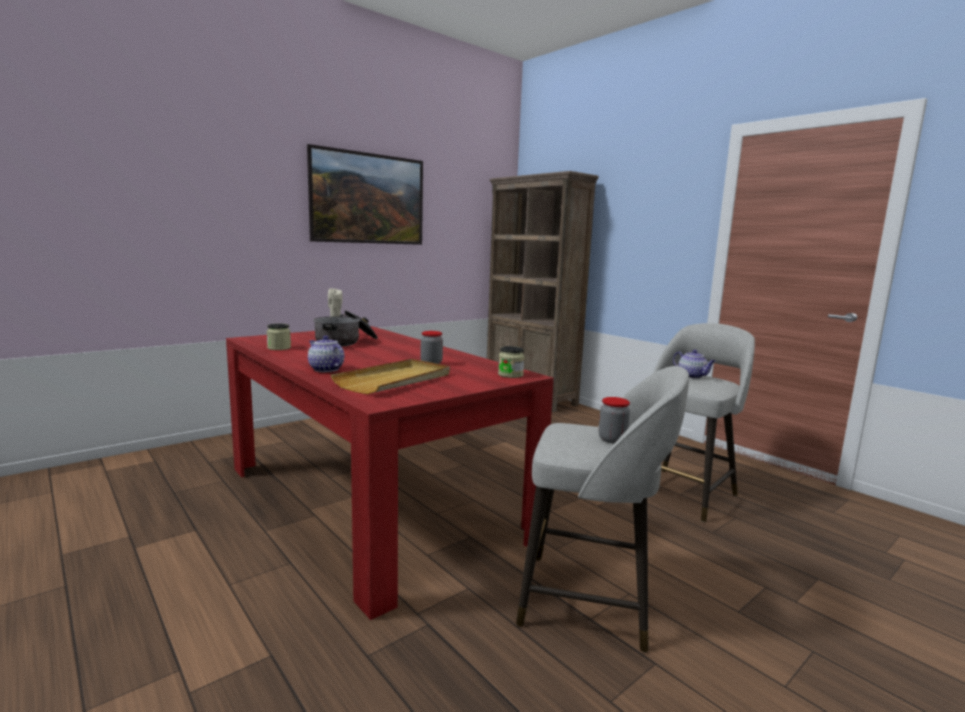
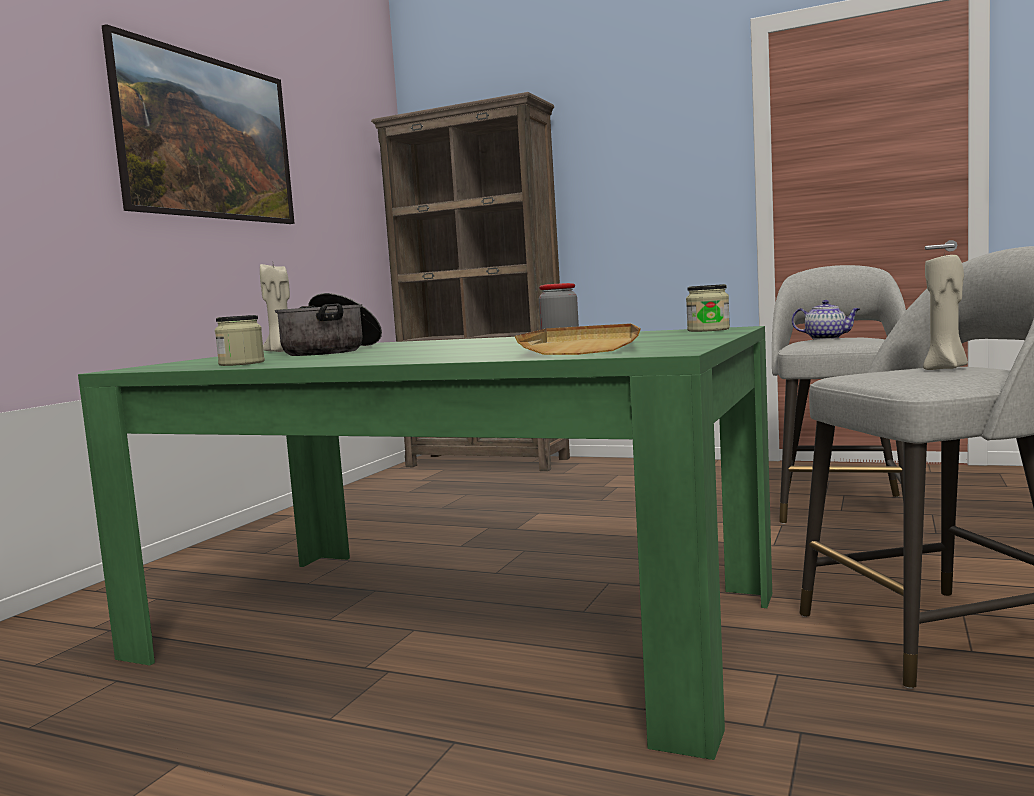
camera: 25 degrees left, 5 degrees down
(325, 369) = (428, 357): teapot -> none
(371, 500) = (454, 625): red dining table -> green dining table
(612, 439) = (946, 369): jar -> beige candle

